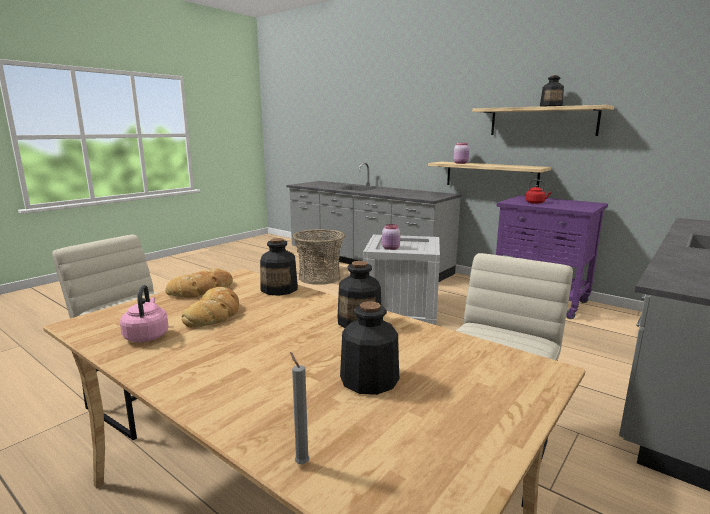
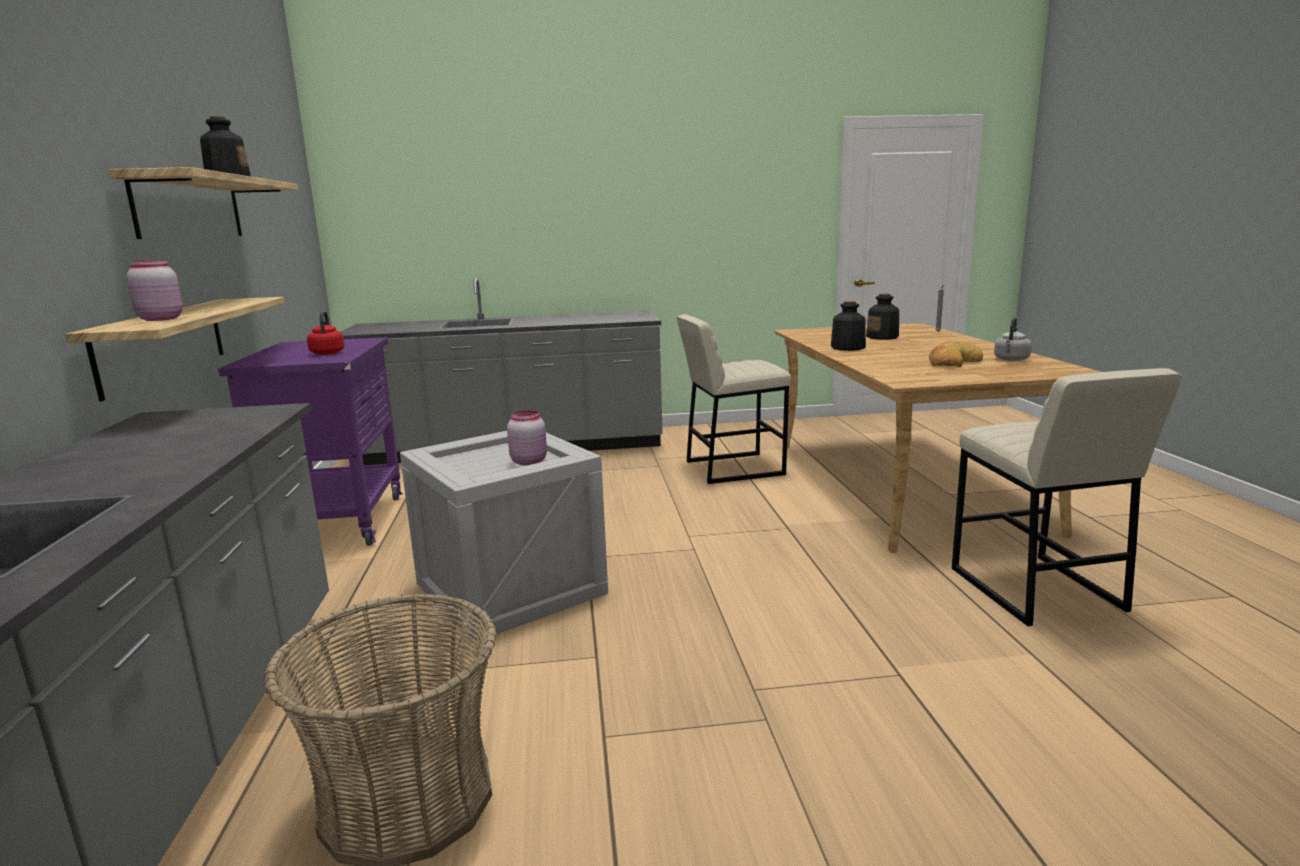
camera: 135 degrees left, 0 degrees up
(147, 335) = (1011, 360): pink kettle -> grey kettle
(202, 290) = (957, 376): bread -> none
(279, 289) = (878, 367): bottle -> none

